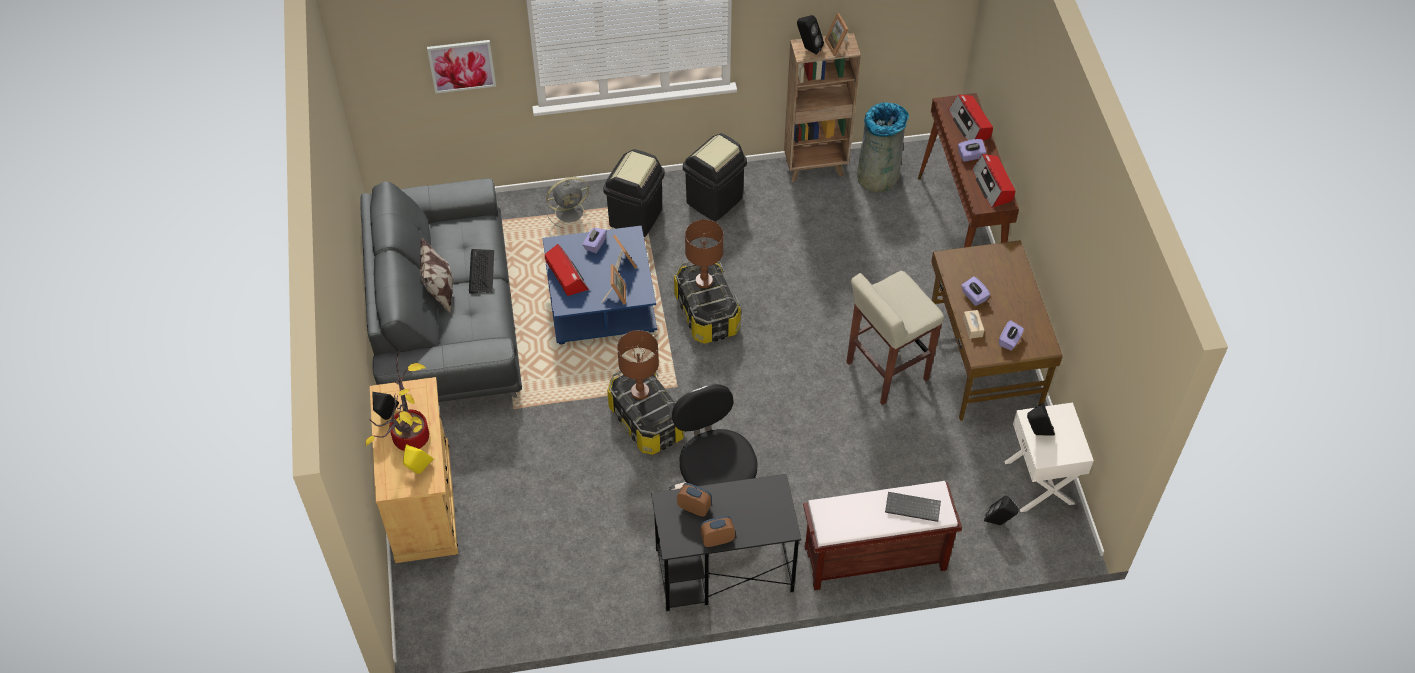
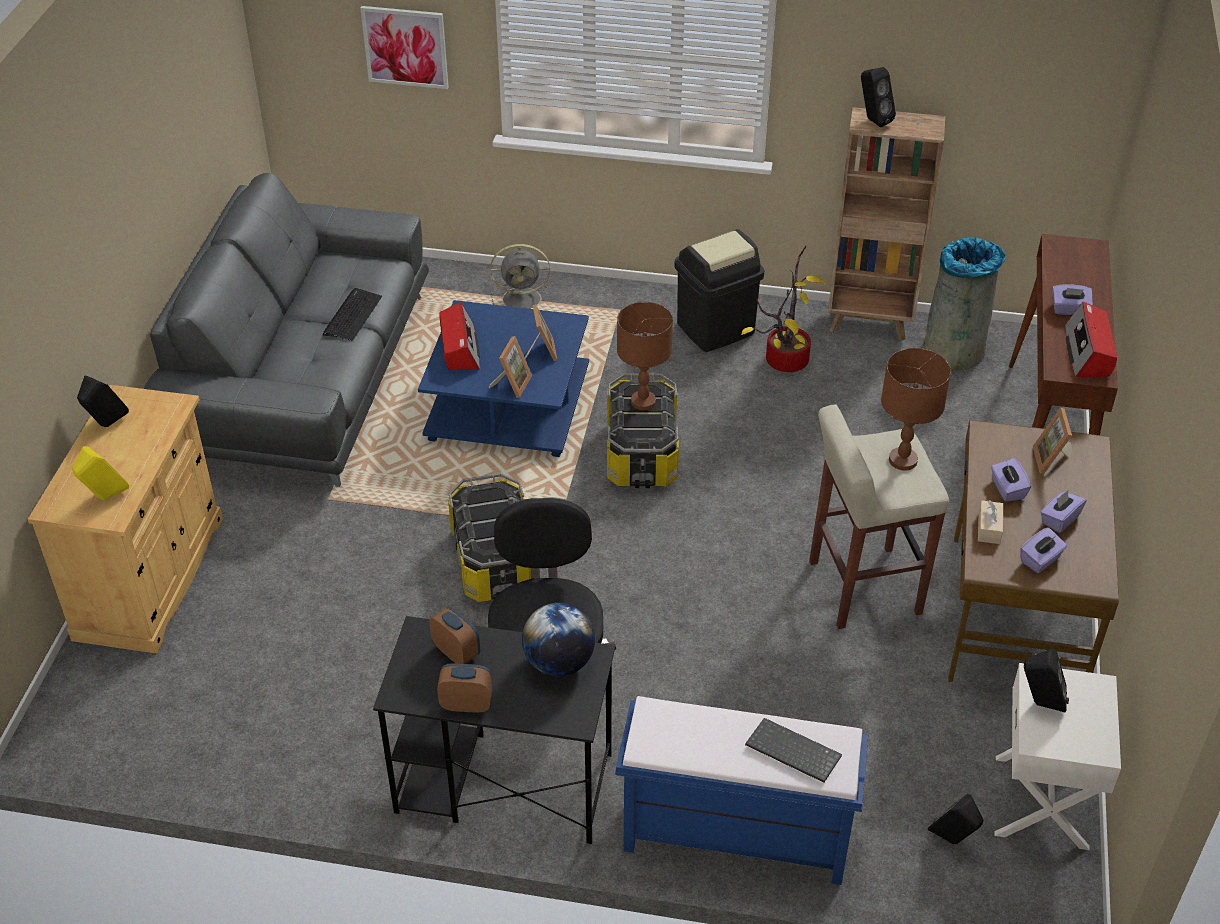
camera: 20 degrees right, 10 degrees down
(409, 434) = (122, 452): potted plant -> potted plant (785, 357)
(440, 293) = (287, 327): pillow -> none
(595, 244) = (516, 322): purple tissue box -> purple tissue box (1059, 519)
(636, 217) = (603, 324): black trash can -> none
(639, 392) = (487, 509): brown table lamp -> brown table lamp (902, 460)
(758, 495) = (559, 663): none -> globe
(838, 46) = (916, 125): picture frame -> picture frame (1052, 460)
(873, 559) = (733, 835): brown bench -> blue bench
(970, 125) = (1083, 274): radio -> none

